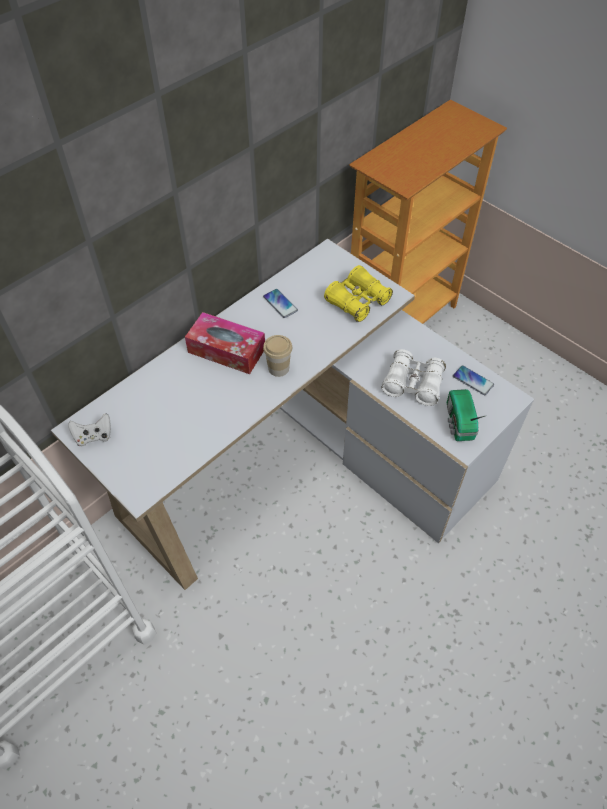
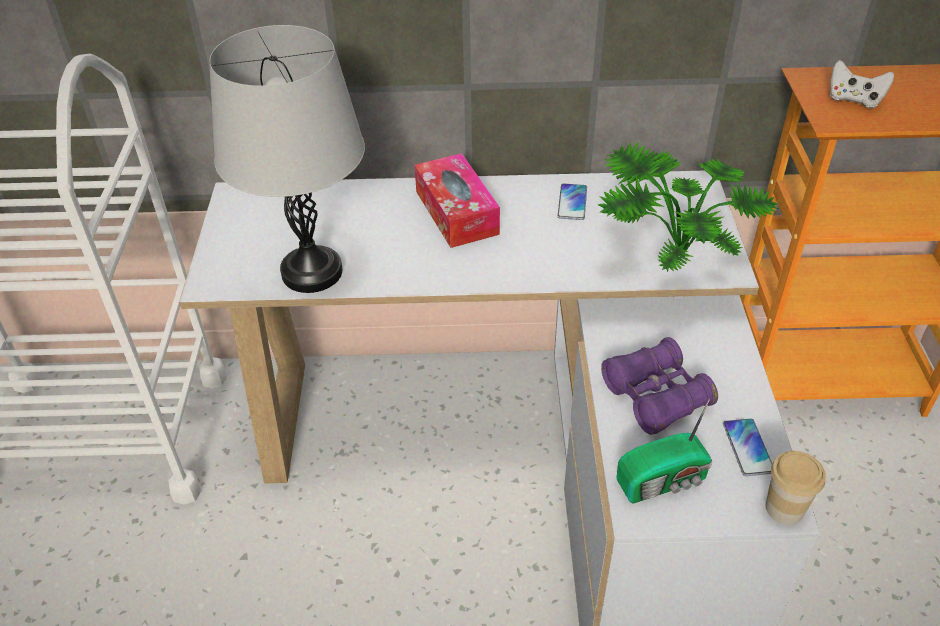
camera: 45 degrees right, 10 degrees down
(94, 436) = (239, 210): white game controller -> white game controller (854, 99)
(191, 443) = (312, 272): none -> grey table lamp
(278, 368) = (488, 261): cup -> cup (784, 508)
(357, 301) = (670, 251): yellow binoculars -> potted plant
(413, 384) = (655, 396): white binoculars -> purple binoculars
(458, 423) = (664, 481): radio -> radio turned 150 degrees counterclockwise

